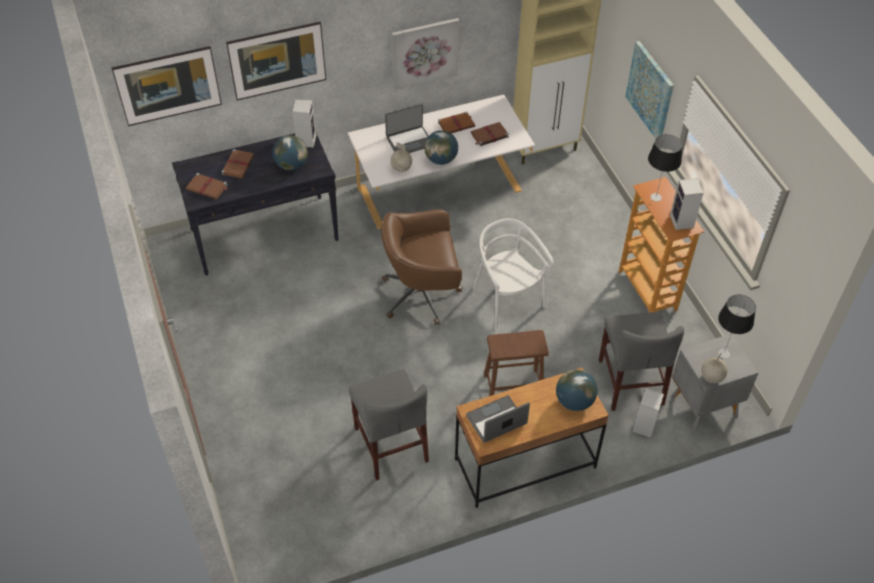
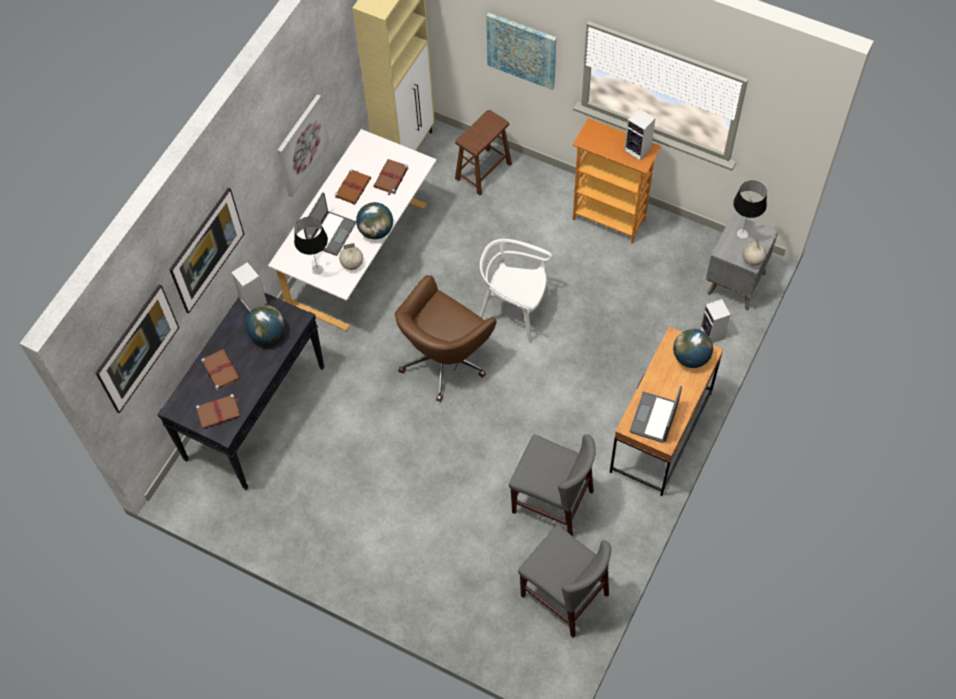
camera: 40 degrees left, 10 degrees up
(513, 385) = (591, 378): brown stool -> brown stool (483, 171)
(630, 382) = (669, 306): grey chair -> grey chair (564, 595)
(656, 197) = (599, 142): table lamp -> table lamp (317, 269)

